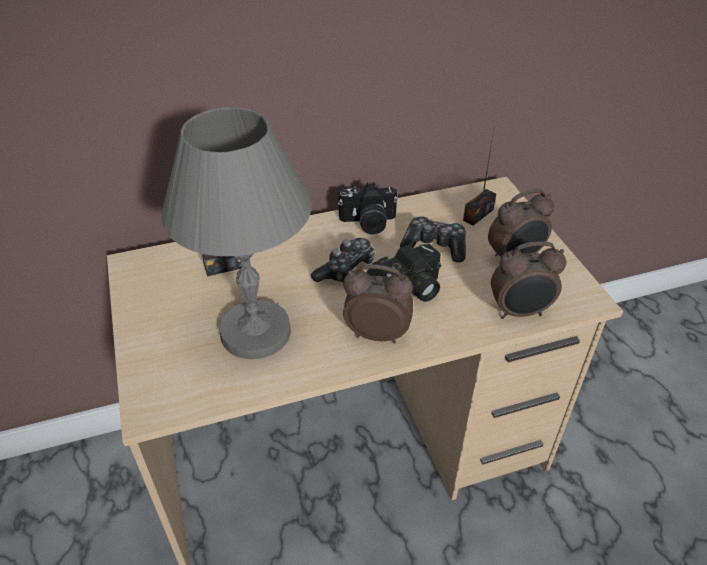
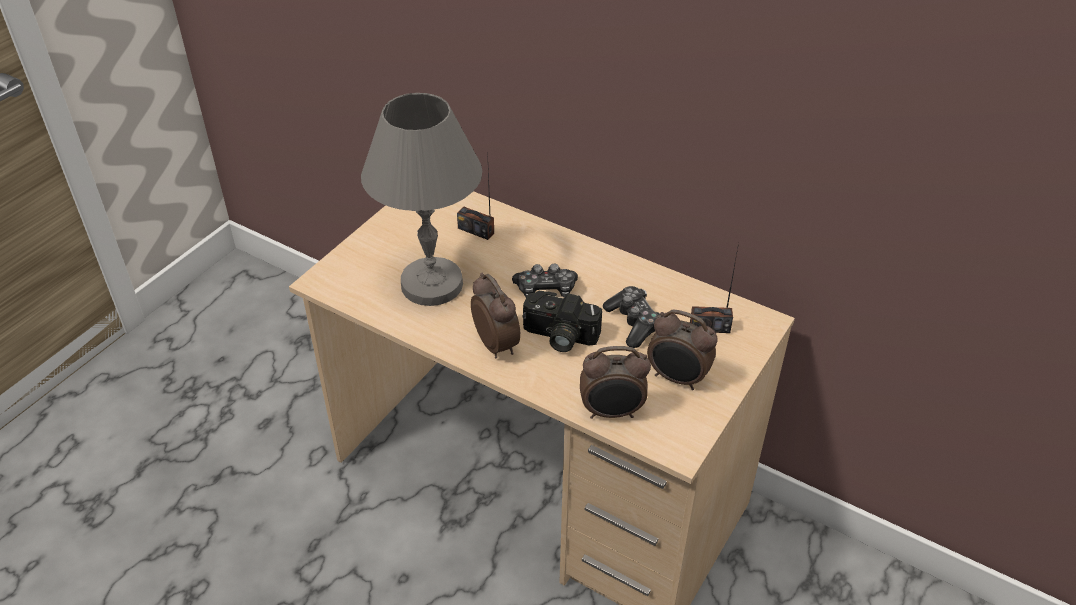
camera: 50 degrees right, 0 degrees up
(368, 223) = (615, 271): camera -> none
(520, 312) = (612, 412): alarm clock -> alarm clock turned 45 degrees counterclockwise

